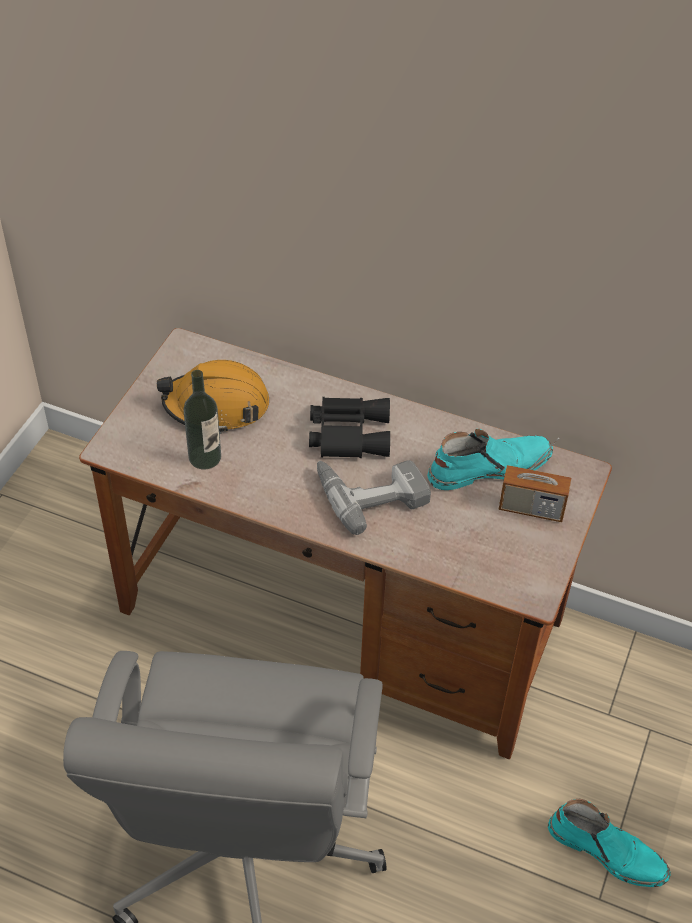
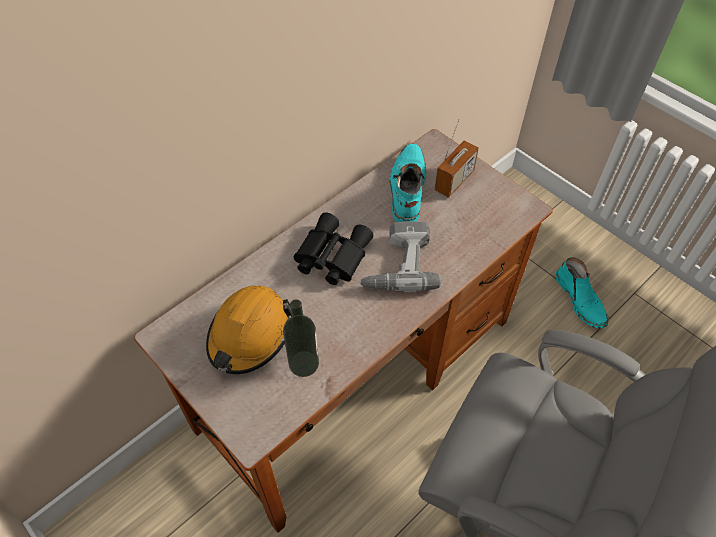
camera: 65 degrees left, 5 degrees up
(607, 850) = (580, 300): turquoise boot -> turquoise boot turned 105 degrees clockwise

